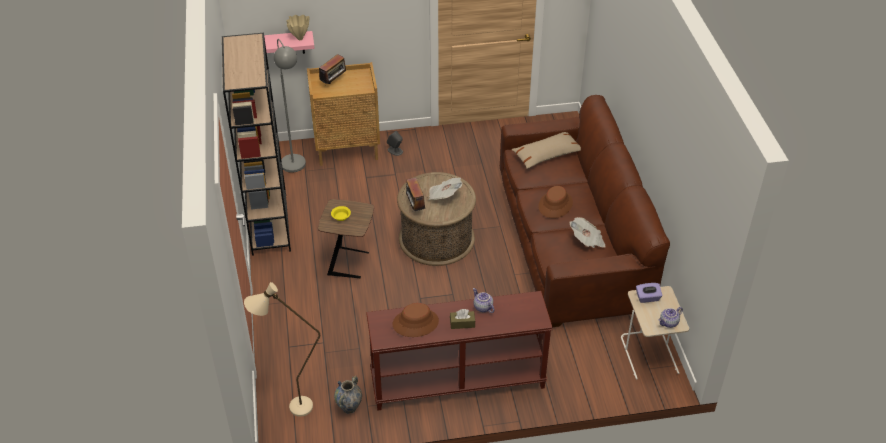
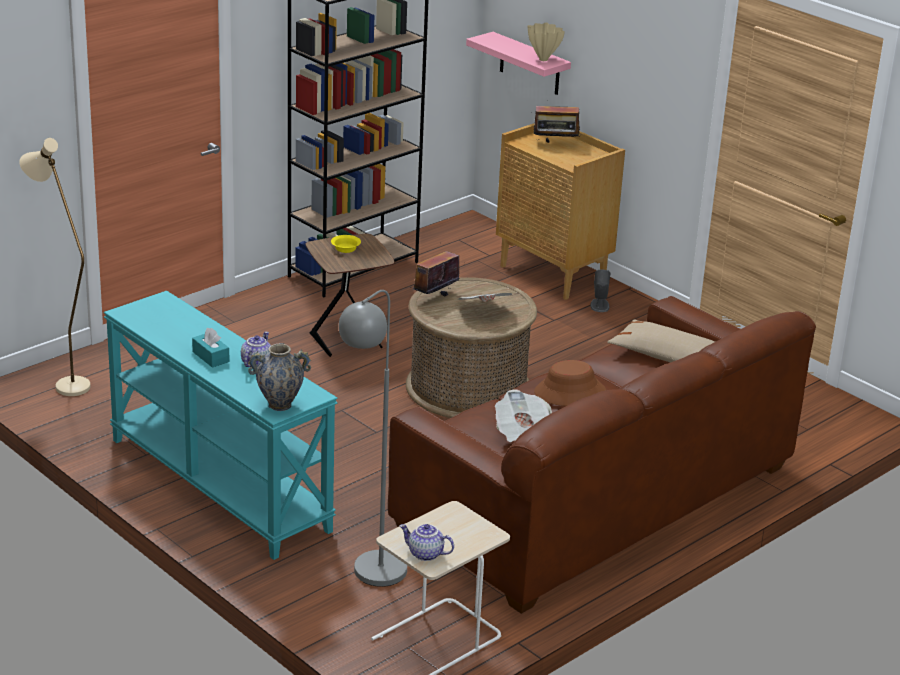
camera: 55 degrees right, 15 degrees down
(296, 169) = (472, 253): grey floor lamp -> grey floor lamp (371, 579)
(349, 408) = (99, 420): vase -> vase (279, 405)
(415, 323) = (179, 325): brown hat -> none
(457, 382) = (217, 485): brown console table -> turquoise console table
(462, 323) = (210, 357): brown tissue box -> turquoise tissue box
(647, 298) = (459, 521): purple tissue box -> none

